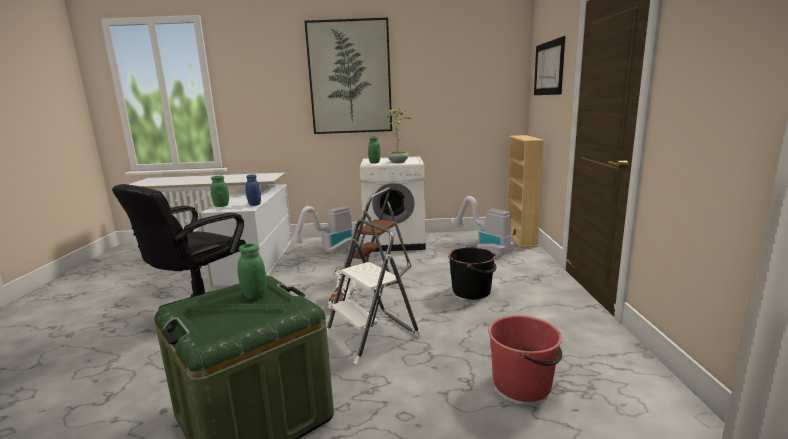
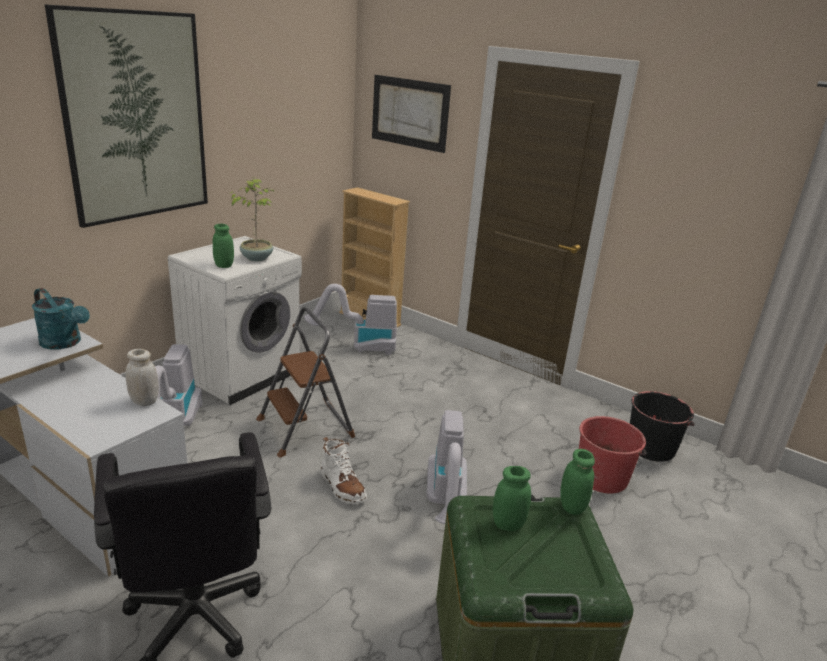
camera: 55 degrees left, 10 degrees up
(221, 205) = (84, 427): green jar -> green jar (572, 507)
(254, 204) = (144, 401): blue jar -> white jar
(263, 179) = (65, 343): none -> turquoise watering can
(375, 334) = (446, 503): white step ladder -> vacuum cleaner
(472, 291) = (437, 408): black bucket -> black bucket (651, 447)

